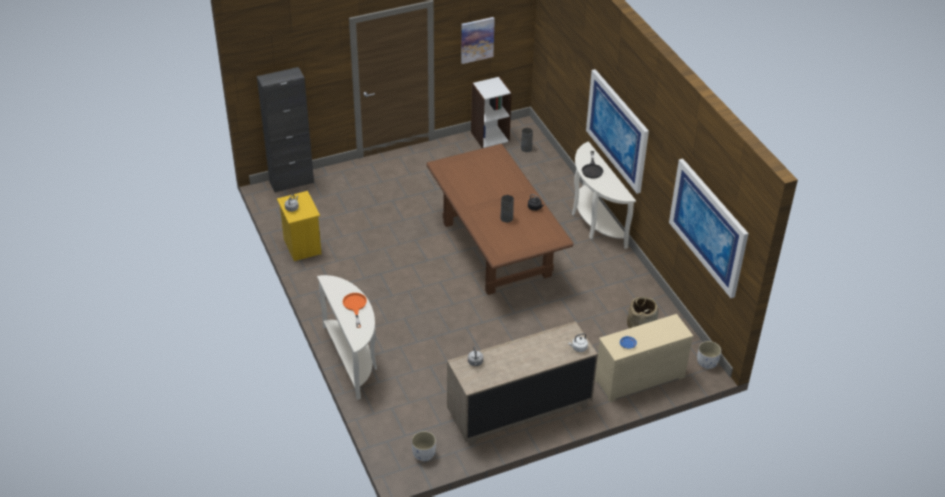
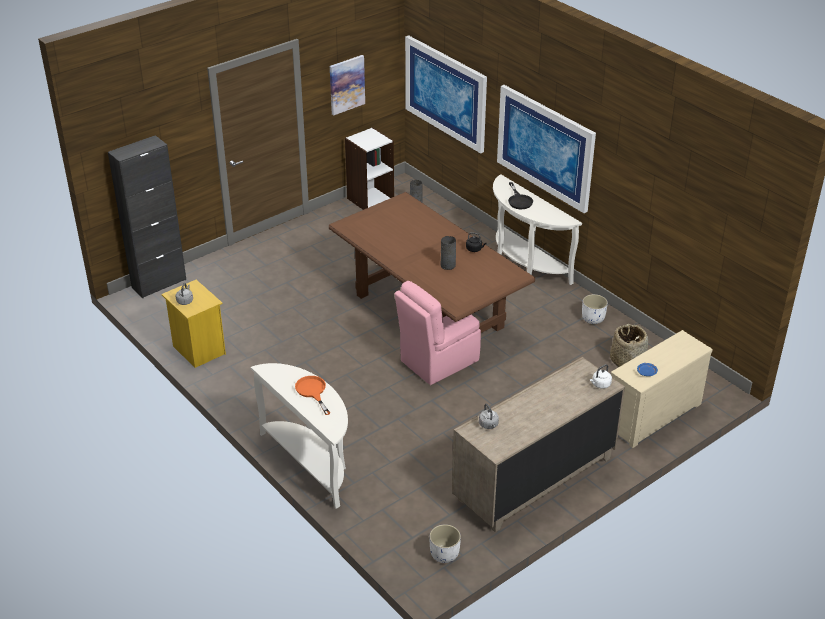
camera: 15 degrees left, 5 degrees down
(485, 295) = (437, 361): none -> pink chair
(707, 362) = (716, 383): white planter -> white planter (593, 318)
(708, 227) = (701, 221): picture -> picture (446, 93)

